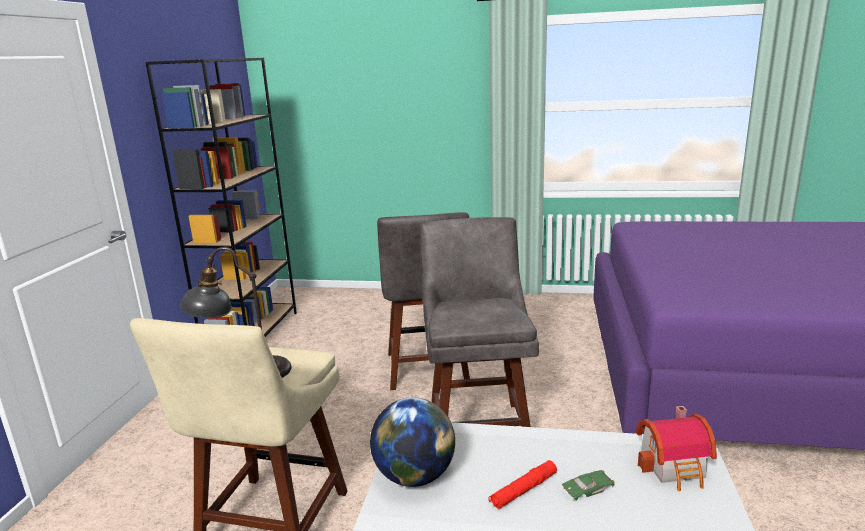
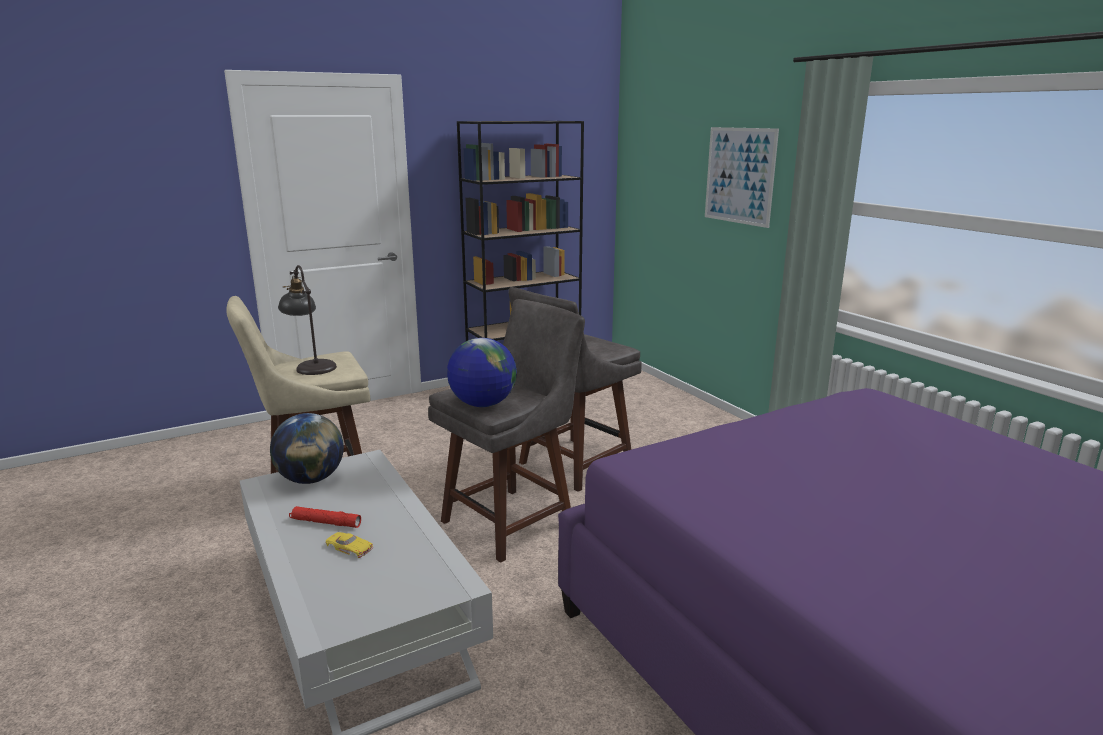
camera: 50 degrees right, 0 degrees up
(420, 96) = (739, 175): none -> picture
(494, 321) = (482, 404): none -> globe
(587, 488) = (349, 548): green toy car -> yellow toy car
(676, 467) = (417, 582): toy house -> none

